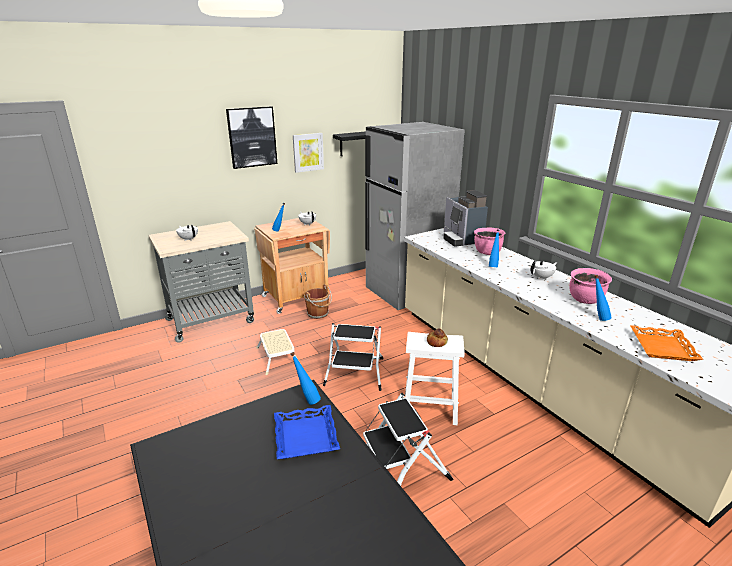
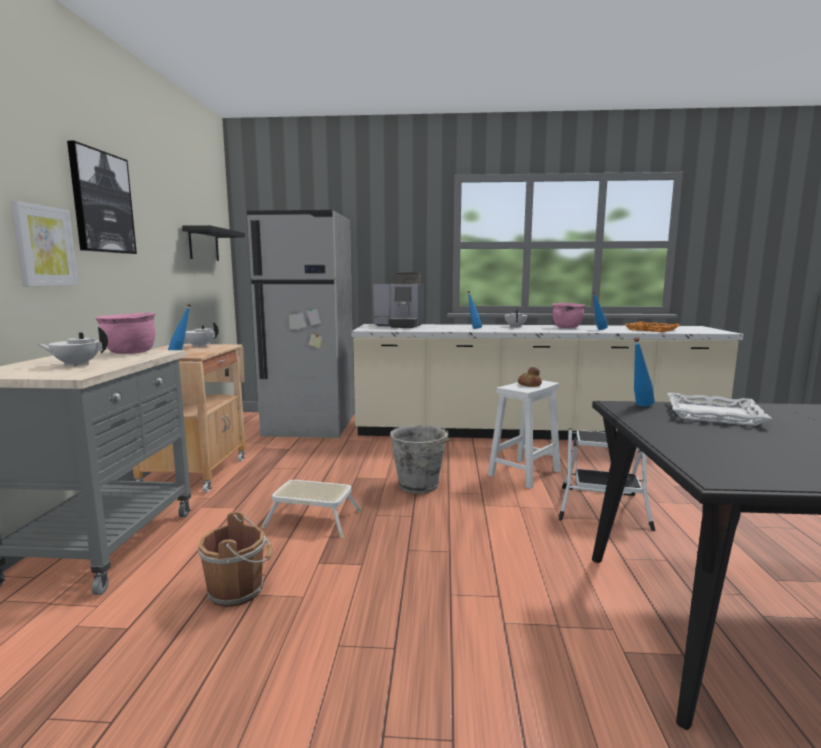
camera: 55 degrees left, 15 degrees down
(305, 436) = (713, 415): blue tray -> white tray
(308, 152) = (162, 245): picture -> picture (44, 246)
(318, 314) = (263, 471): brown bucket -> brown bucket (239, 590)
(355, 372) = (419, 486): step ladder -> grey bucket
(487, 252) = (443, 326): pink cooking pot -> pink cooking pot (130, 353)

